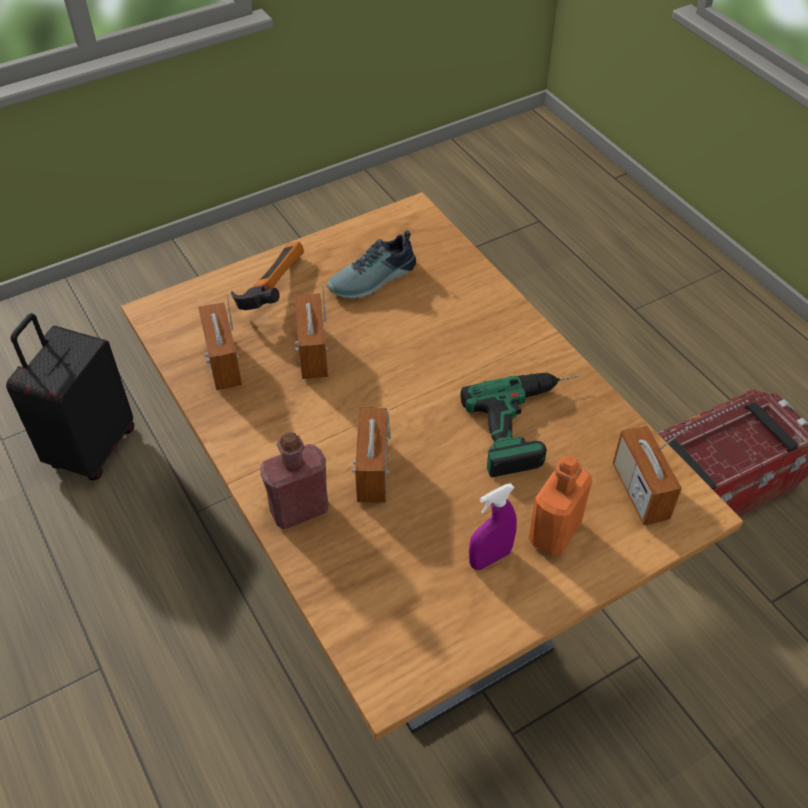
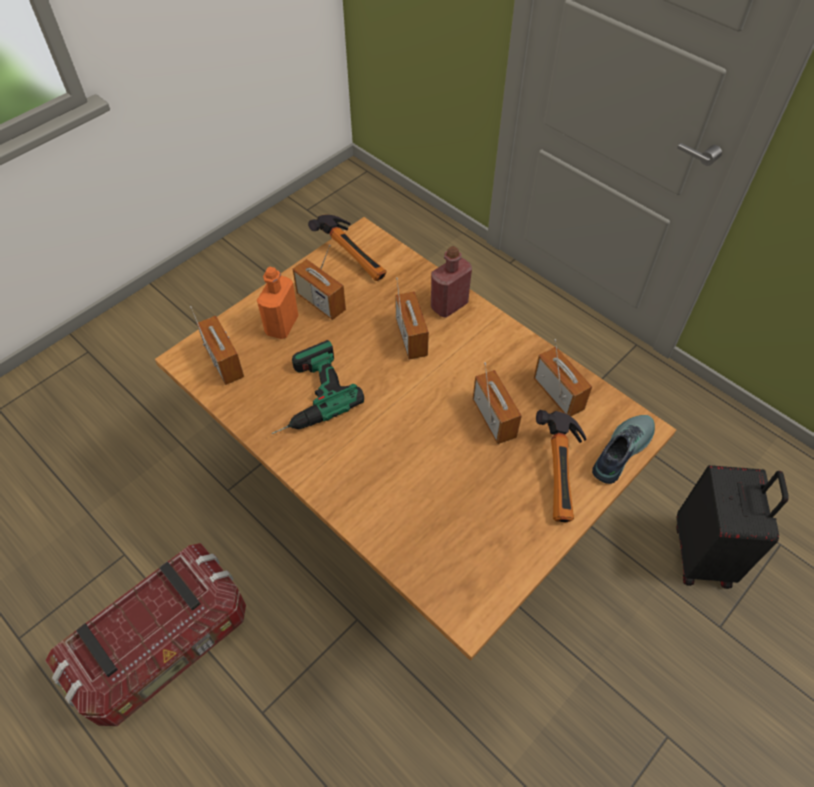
camera: 165 degrees right, 5 degrees up
(374, 280) = (475, 509): shoe -> shoe (620, 450)
(416, 638) = (355, 256): none -> hammer
(490, 558) = (321, 302): purple spray bottle -> radio

